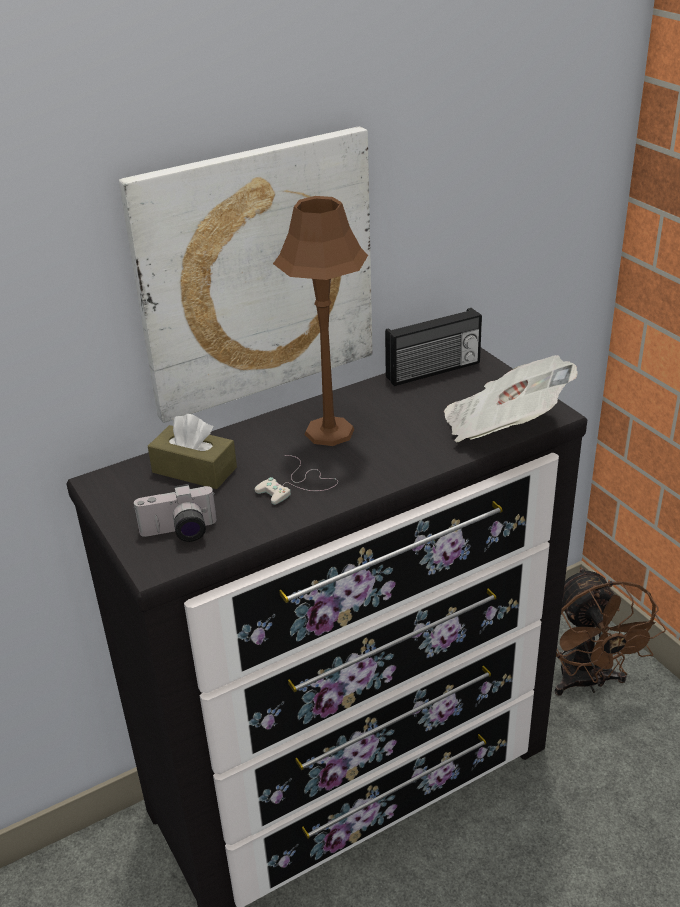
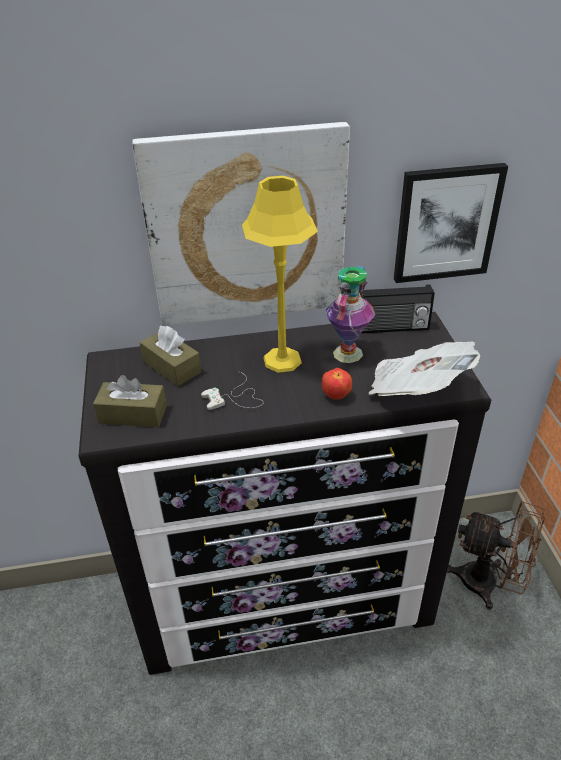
camera: 20 degrees right, 5 degrees up
(179, 533) = (133, 414): camera -> brown tissue box
(329, 431) = (282, 360): brown table lamp -> yellow table lamp
(401, 407) = (347, 353): none -> vase
(417, 454) = (336, 396): none -> apple
(473, 233) = (446, 223): none -> picture
(588, 682) = (489, 584): brown fan -> brown fan turned 75 degrees counterclockwise

